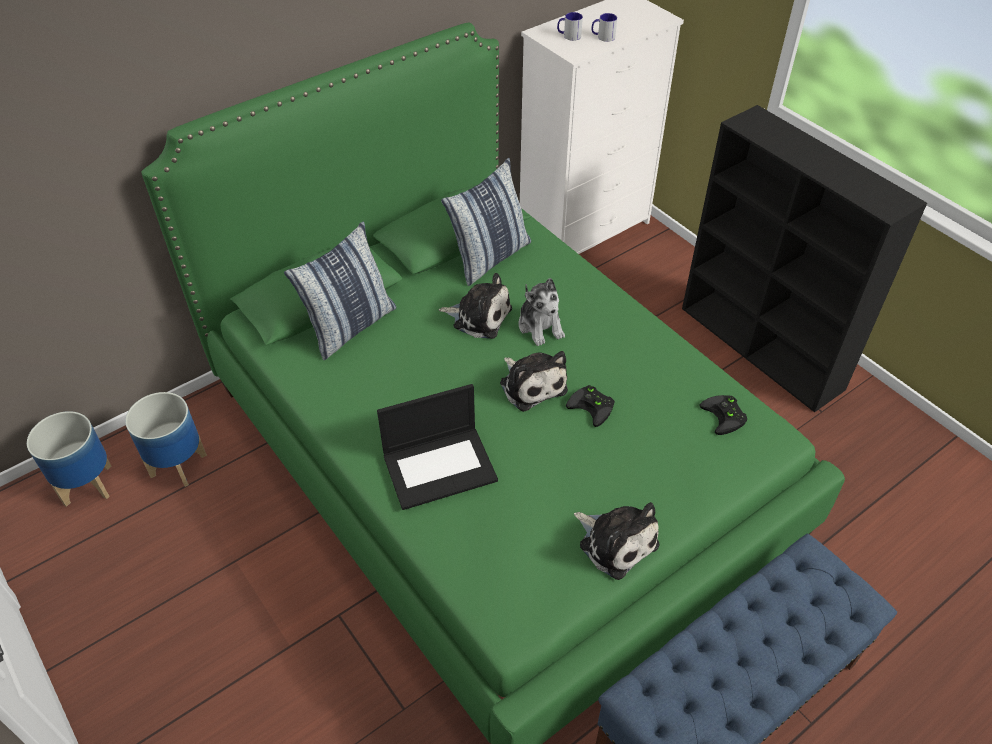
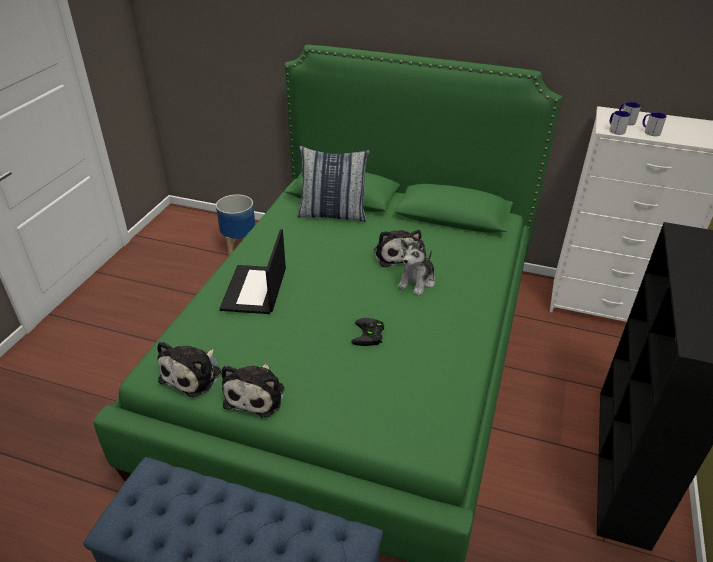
camera: 55 degrees right, 10 degrees down
(89, 484) = (205, 227): planter -> none
(440, 466) = (255, 290): laptop -> laptop turned 60 degrees clockwise
(490, 257) = (453, 236): pillow -> none
(531, 384) = (360, 299): plush toy -> plush toy (193, 374)
(580, 52) = (615, 130): none -> mug
(725, 417) = (430, 409): black game controller -> none

